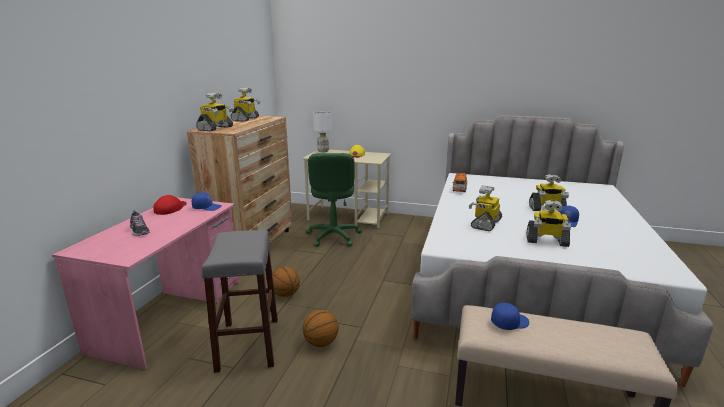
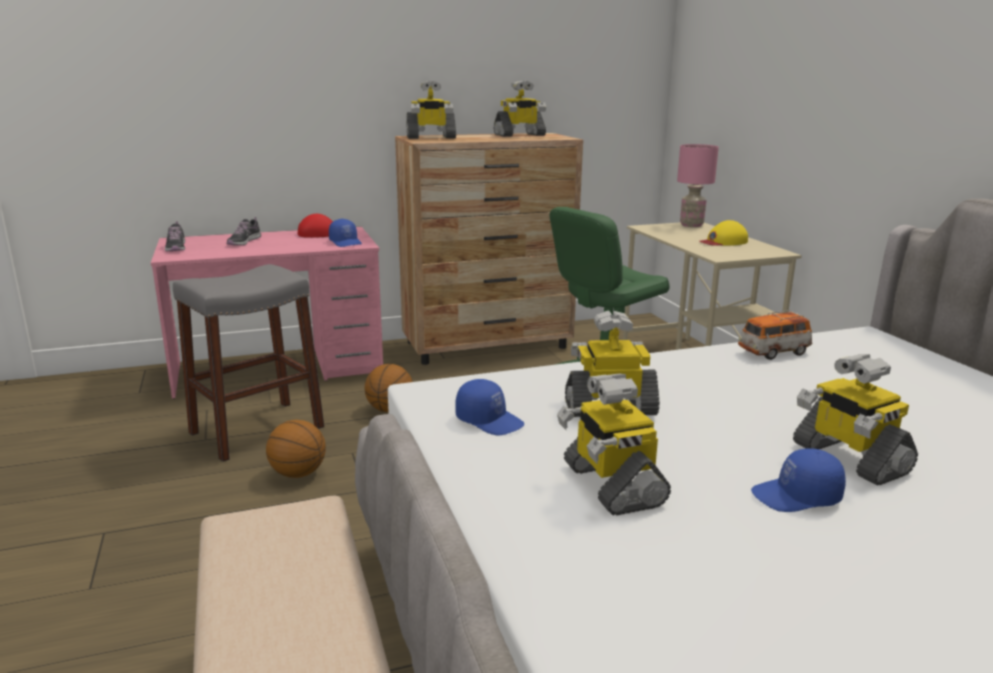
camera: 55 degrees right, 0 degrees up
(103, 252) = (176, 248): none -> shoe
(323, 151) = (691, 225): white table lamp -> pink table lamp
(509, 322) = (287, 542): blue cap -> blue cap (490, 421)

